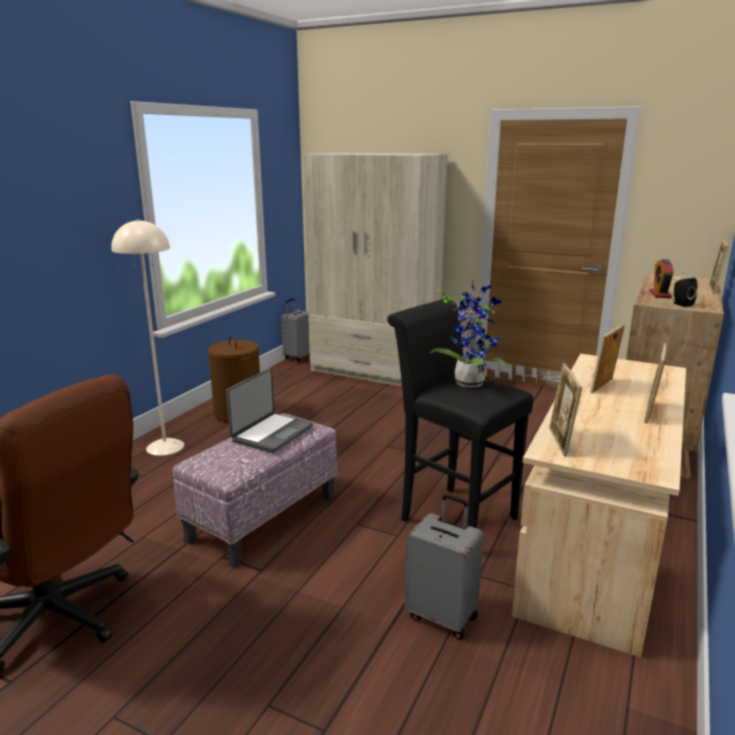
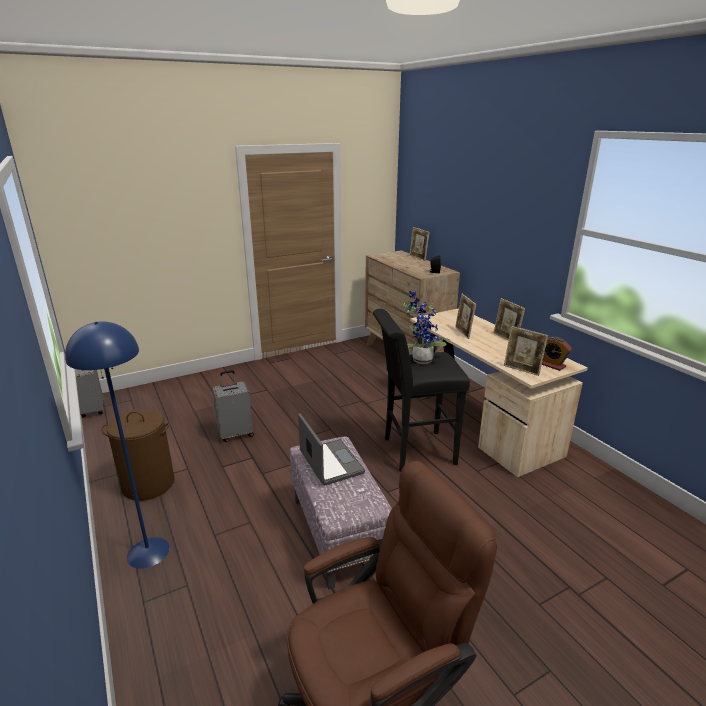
camera: 55 degrees left, 5 degrees up
(165, 446) = (148, 552): beige floor lamp -> blue floor lamp
(374, 370) = (183, 390): beige wardrobe -> none
(443, 616) = (502, 500): grey suitcase -> grey suitcase (236, 434)
(659, 294) = (411, 268): alarm clock -> alarm clock (551, 365)

